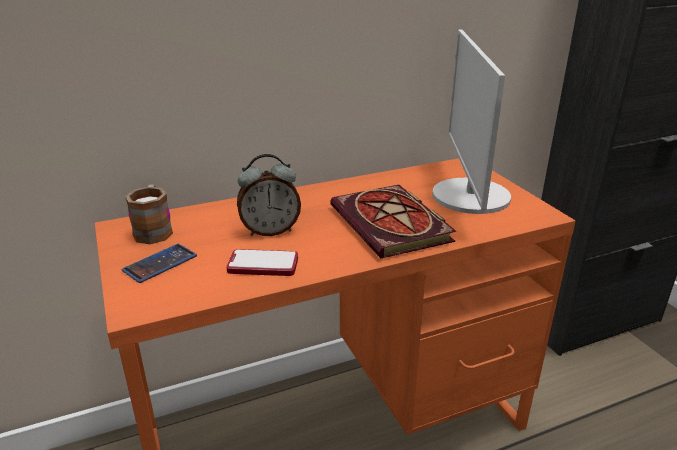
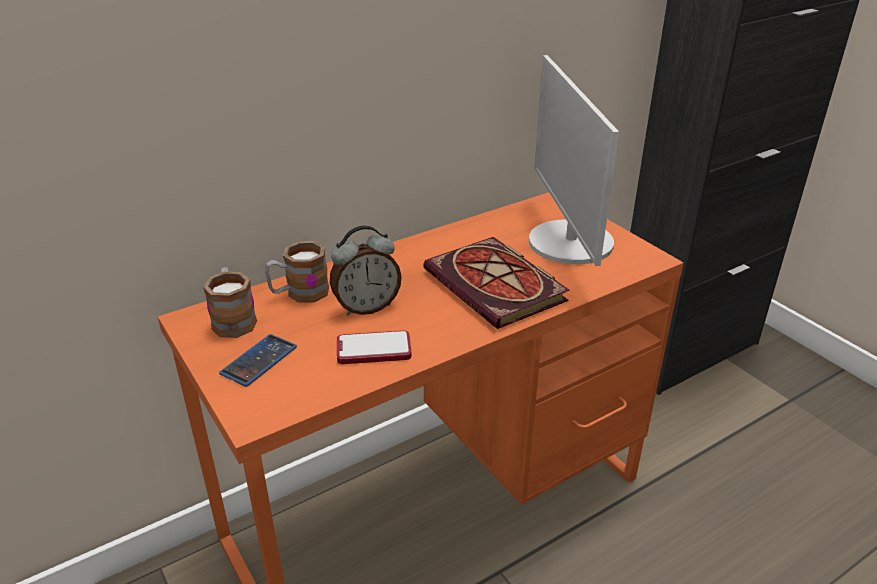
camera: 10 degrees left, 5 degrees up
(217, 215) = (299, 293): none -> mug

